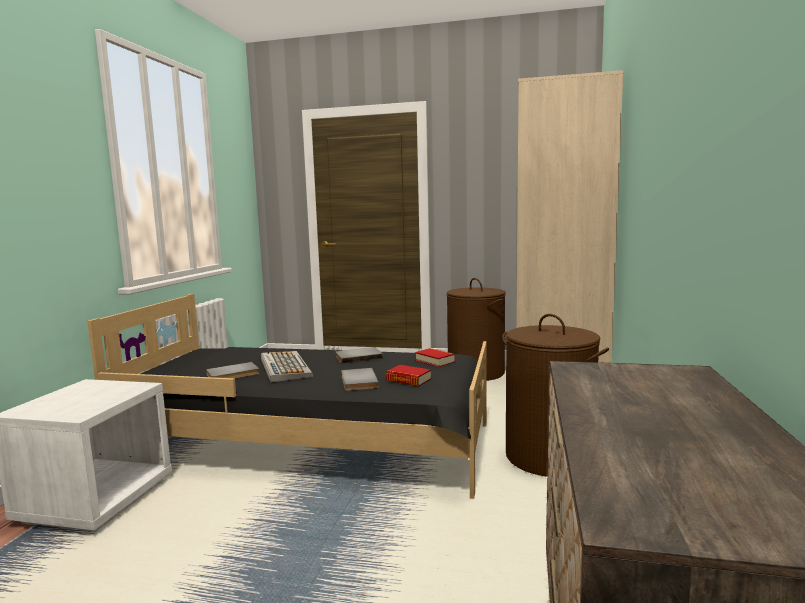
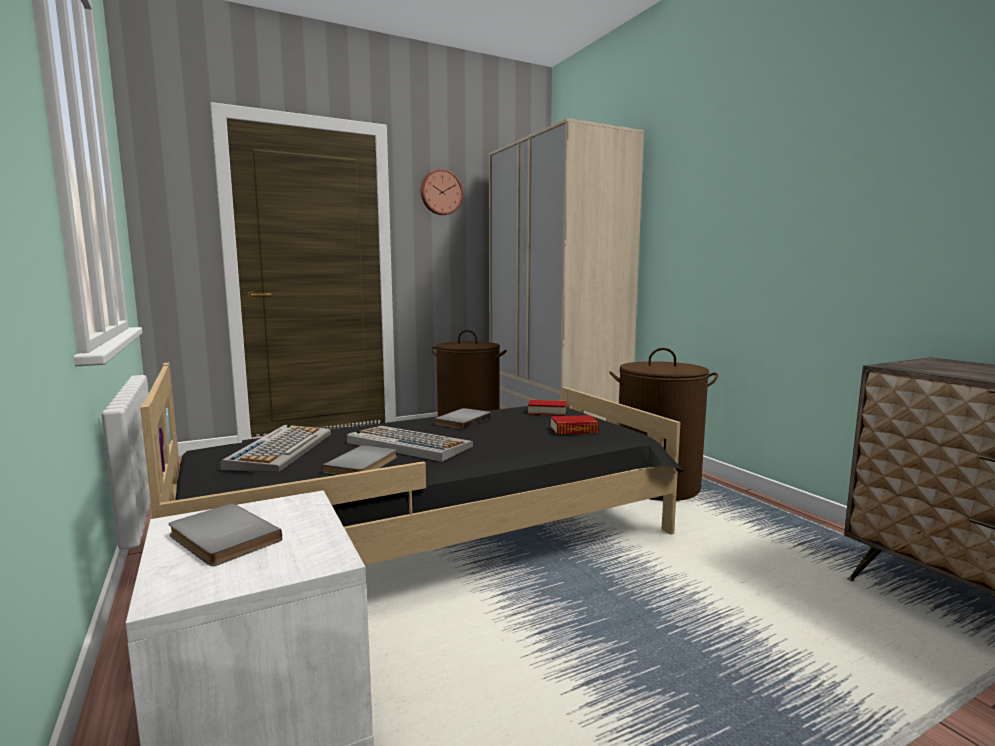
camera: 40 degrees left, 0 degrees up
(224, 356) = (280, 449): none -> keyboard
(357, 381) = (532, 441): grey book -> grey book (220, 539)
(475, 152) = (441, 192): none -> wall clock

